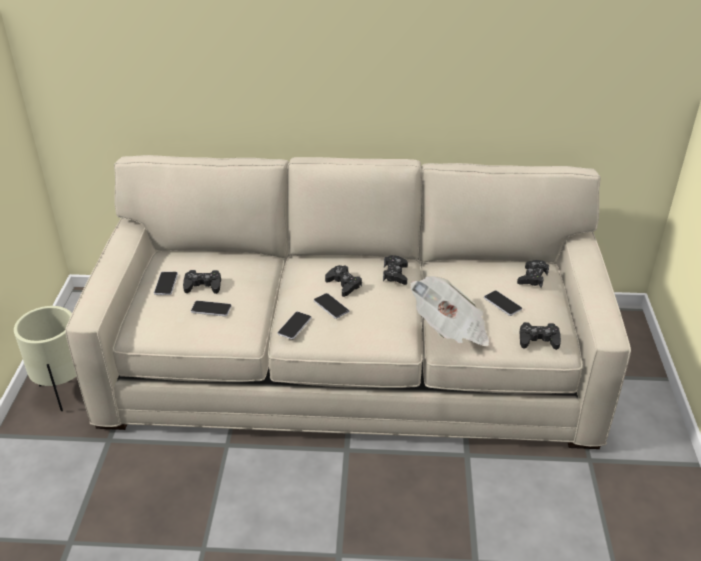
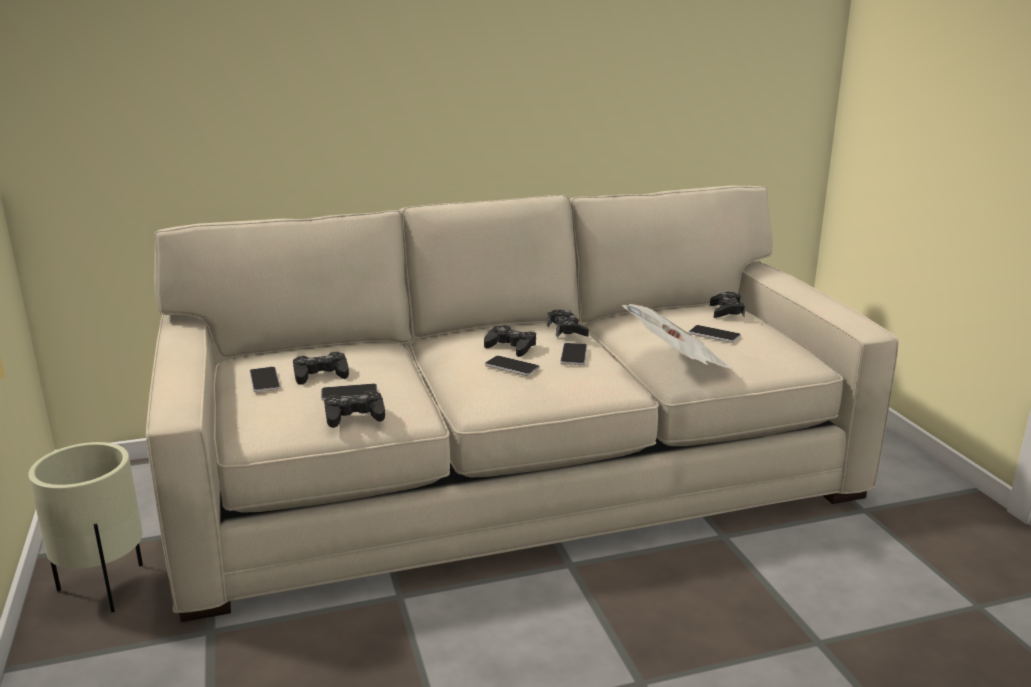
camera: 20 degrees left, 15 degrees down
(294, 326) = (478, 391): phone -> phone (574, 355)
(538, 340) = (782, 356): black game controller -> black game controller (354, 416)

